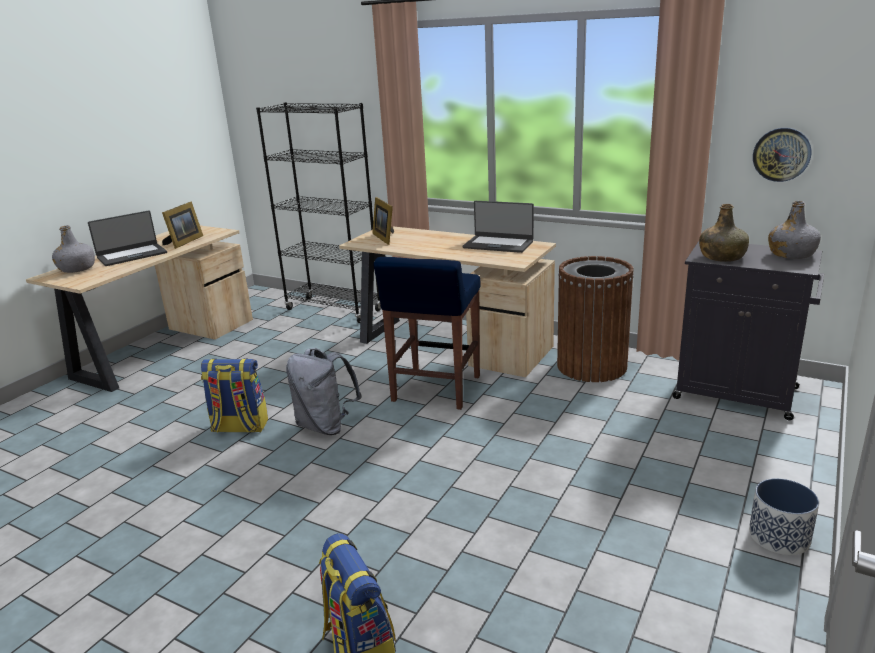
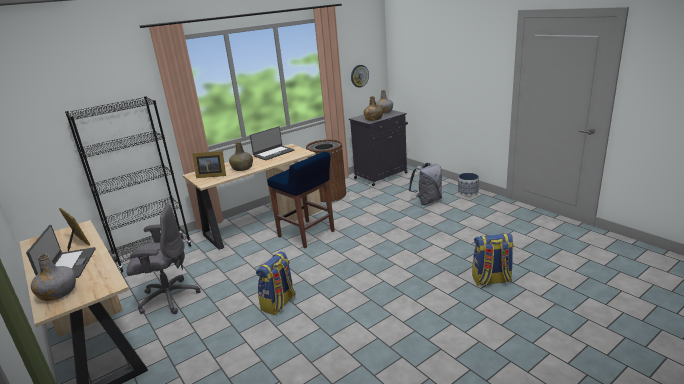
camera: 65 degrees left, 0 degrees up
(242, 353) = (168, 298): none -> grey office chair
(326, 426) = (310, 271): grey backpack -> grey backpack (427, 201)
(421, 245) = (242, 168): none -> green bottle

